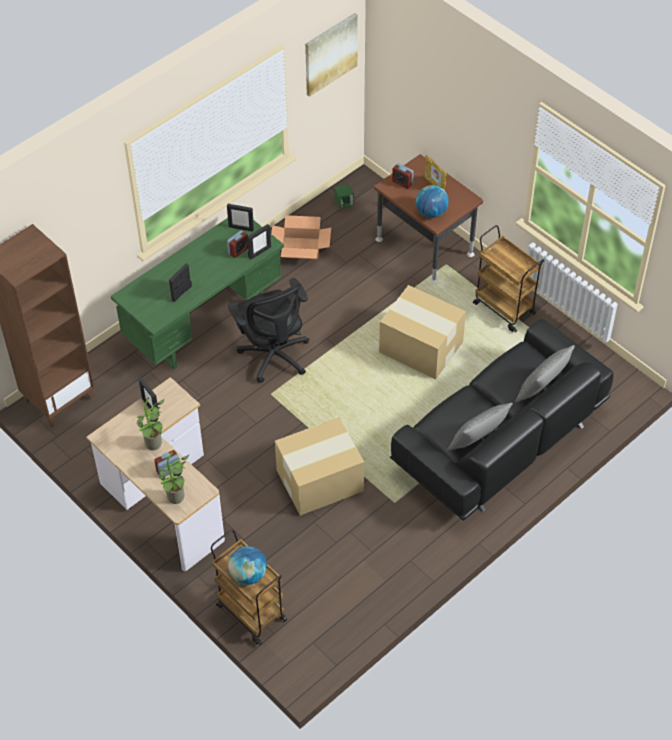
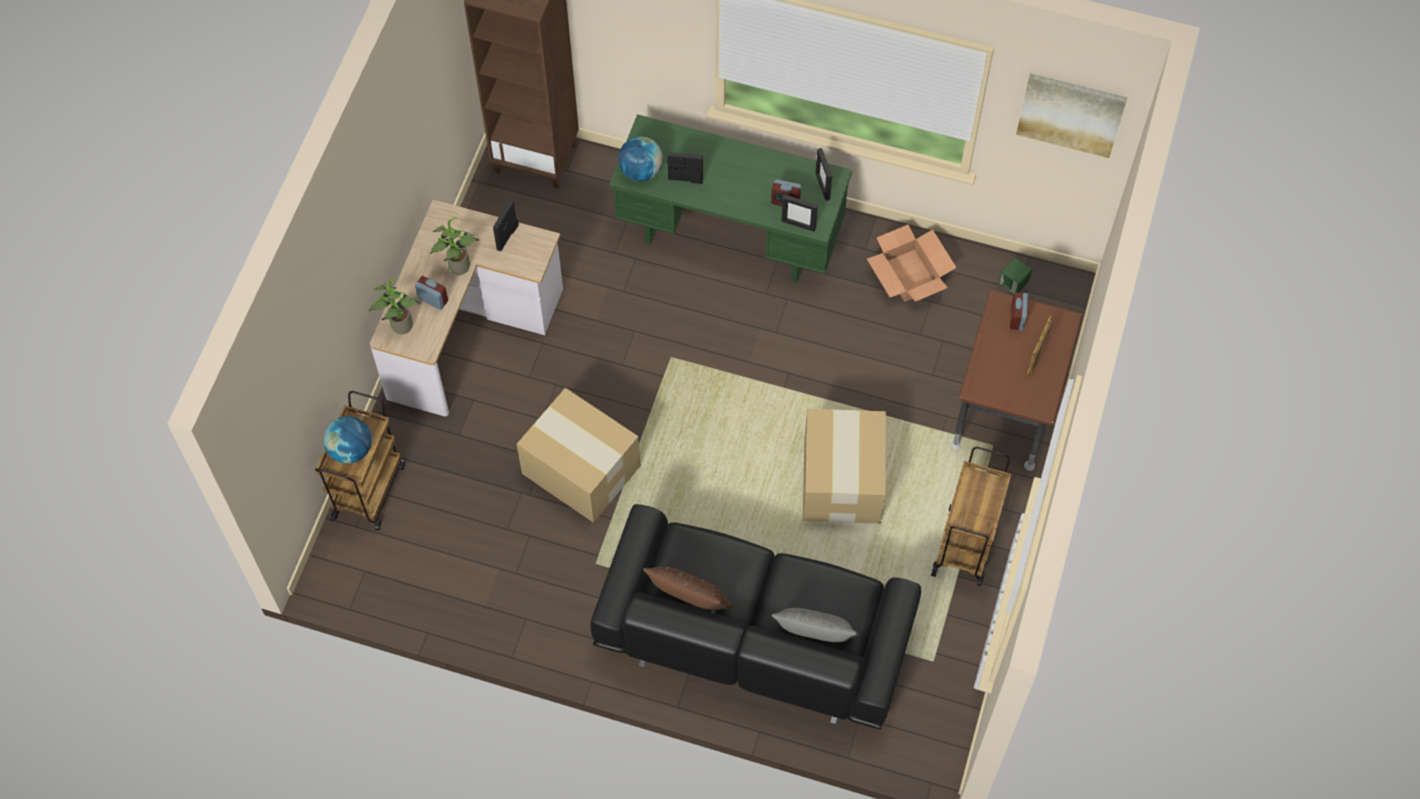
camera: 60 degrees right, 10 degrees up
(271, 352) = (731, 327): black office chair -> none
(431, 212) = (988, 374): globe -> globe (641, 171)
(477, 443) = (689, 603): grey pillow -> brown pillow

